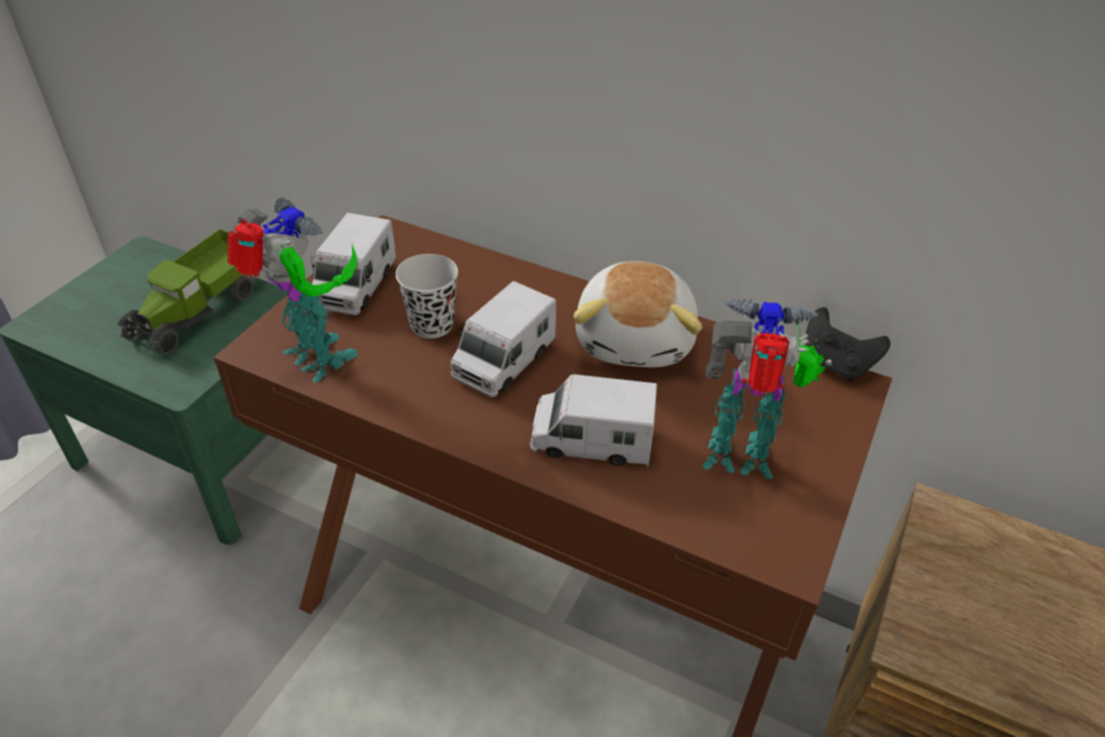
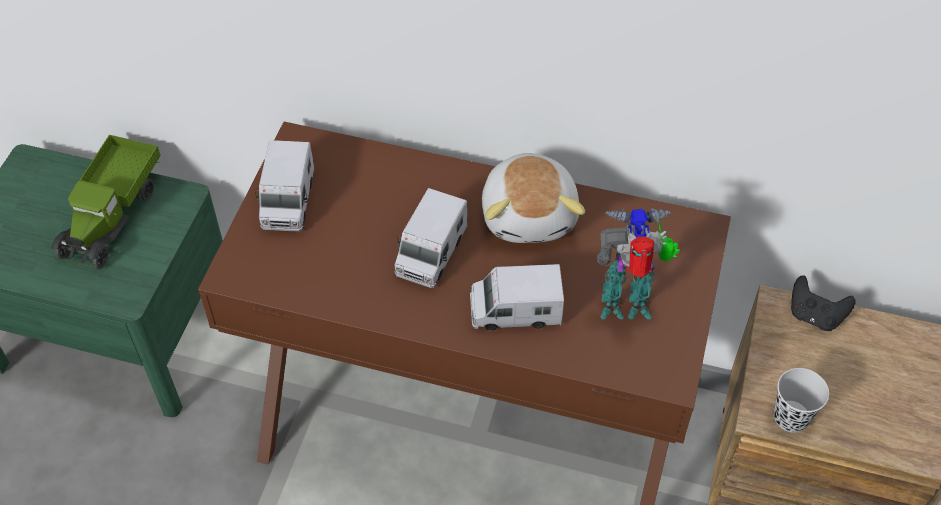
camera: 10 degrees left, 10 degrees up
(315, 361) = (282, 278): toy robot -> none
(431, 325) = (363, 228): black cup -> black cup (791, 417)
(835, 364) = (686, 211): black game controller -> black game controller (814, 316)

